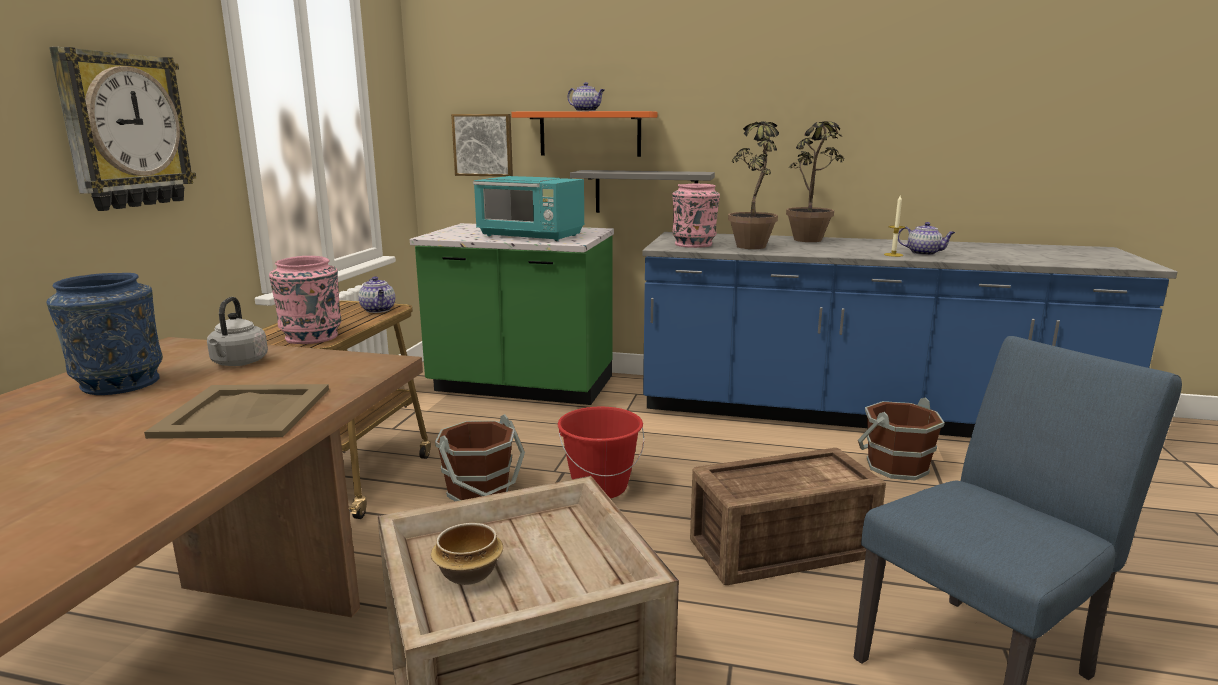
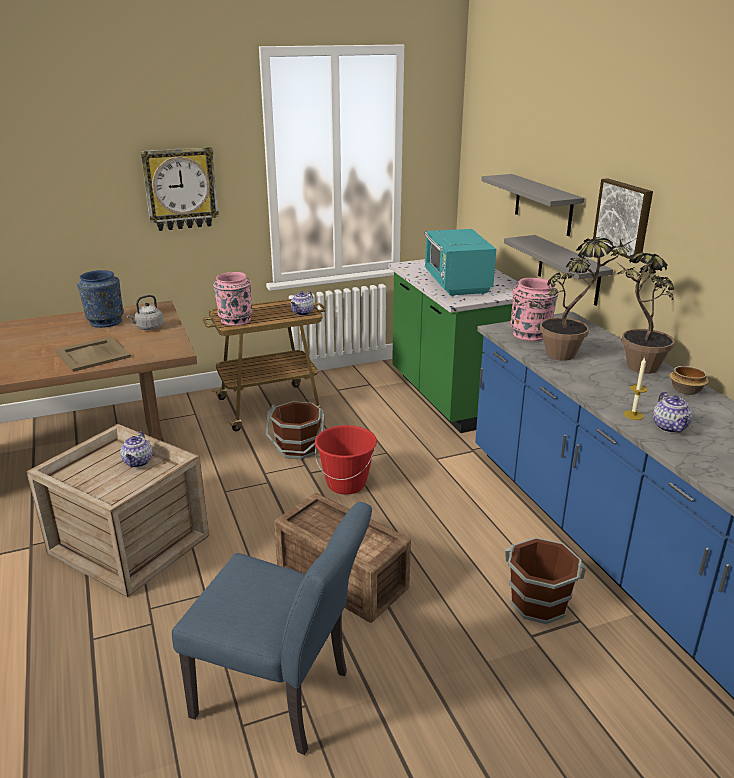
camera: 55 degrees right, 10 degrees up
(467, 574) = (98, 464): bowl -> bowl (685, 390)
(483, 145) = (489, 194): picture -> picture (624, 218)
(586, 111) = (532, 186): teapot -> teapot (138, 462)
(590, 134) = (543, 204): orange shelf -> grey shelf

